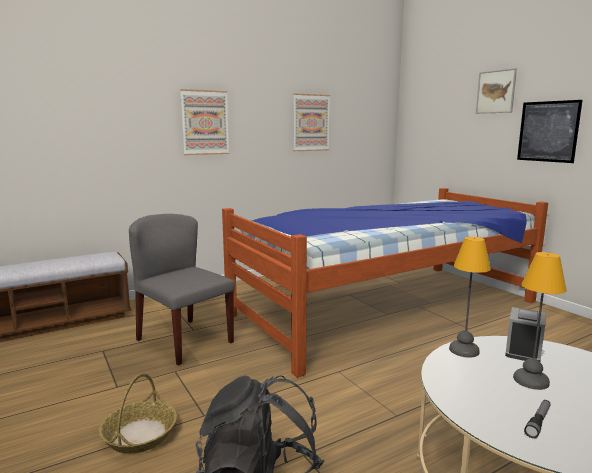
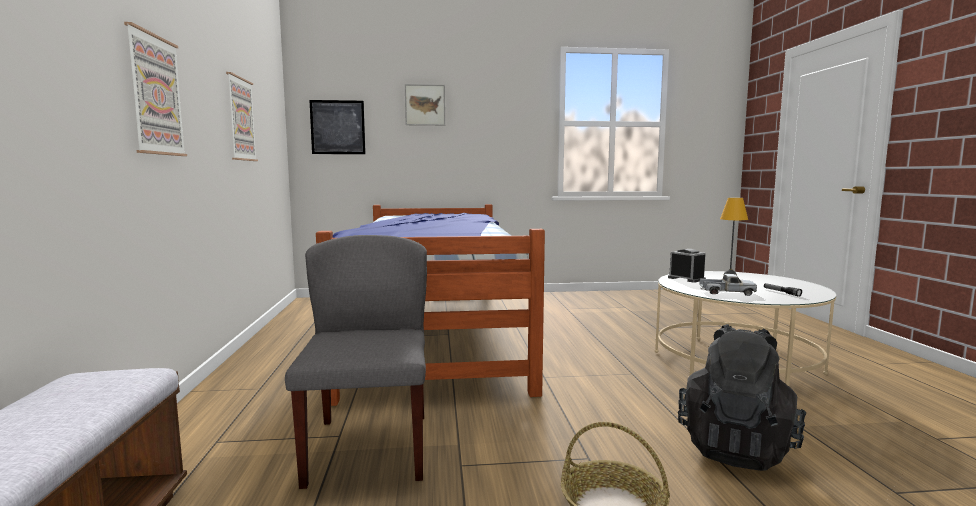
camera: 65 degrees left, 5 degrees down
(184, 340) = (368, 447): grey chair -> grey chair turned 105 degrees clockwise
(464, 350) = (681, 286): table lamp -> none
(469, 379) = (726, 292): none -> toy truck
(548, 131) = (481, 143): picture -> picture (337, 127)

